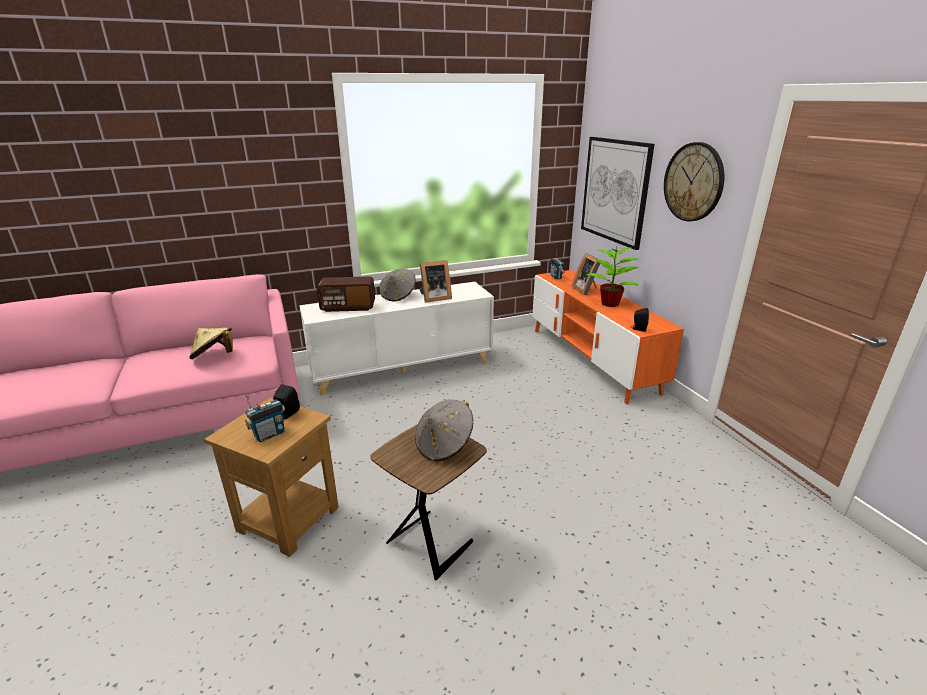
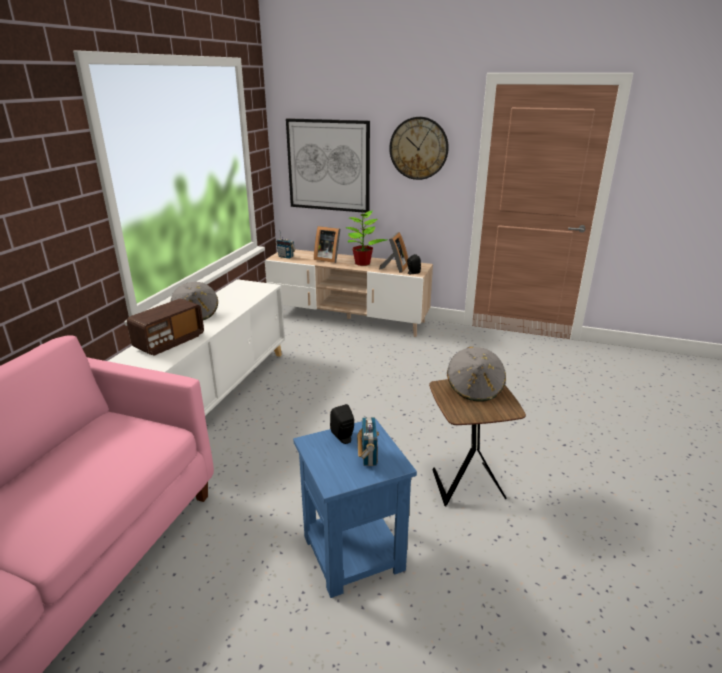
camera: 50 degrees left, 0 degrees up
(214, 356) = (107, 457): beige hat -> none
(289, 518) = (352, 552): brown side table -> blue side table
(434, 298) = (235, 303): picture frame -> picture frame (395, 268)
(591, 359) = (348, 318): orange tv stand -> beige tv stand

